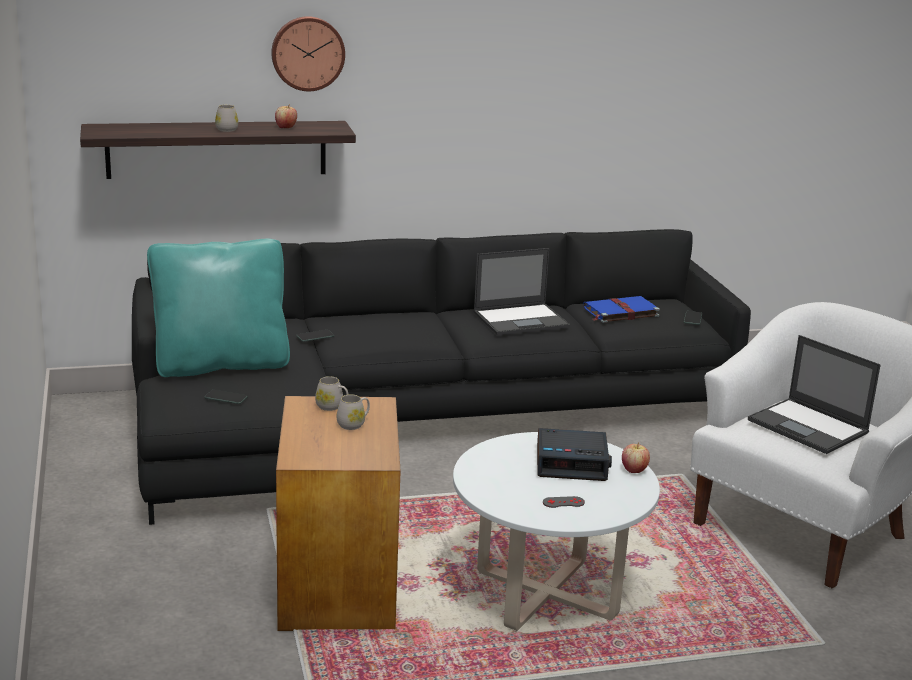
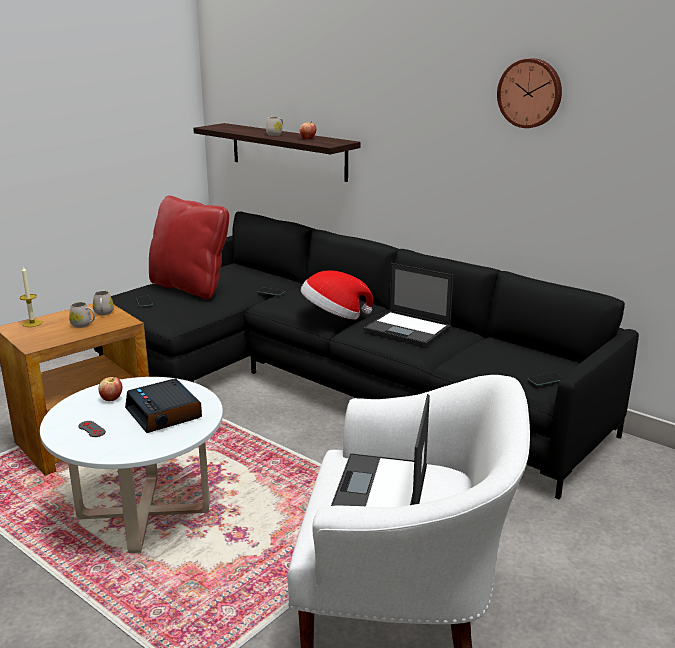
camera: 55 degrees right, 0 degrees up
(221, 364) = (190, 287): turquoise pillow -> red pillow
(301, 447) = (32, 323): none -> candle
(307, 53) = (337, 85): wall clock -> wall clock (530, 93)
(437, 334) = (334, 316): none -> hat
(619, 312) = (496, 352): blue book -> none
(634, 470) = (180, 438): apple -> apple (111, 399)

